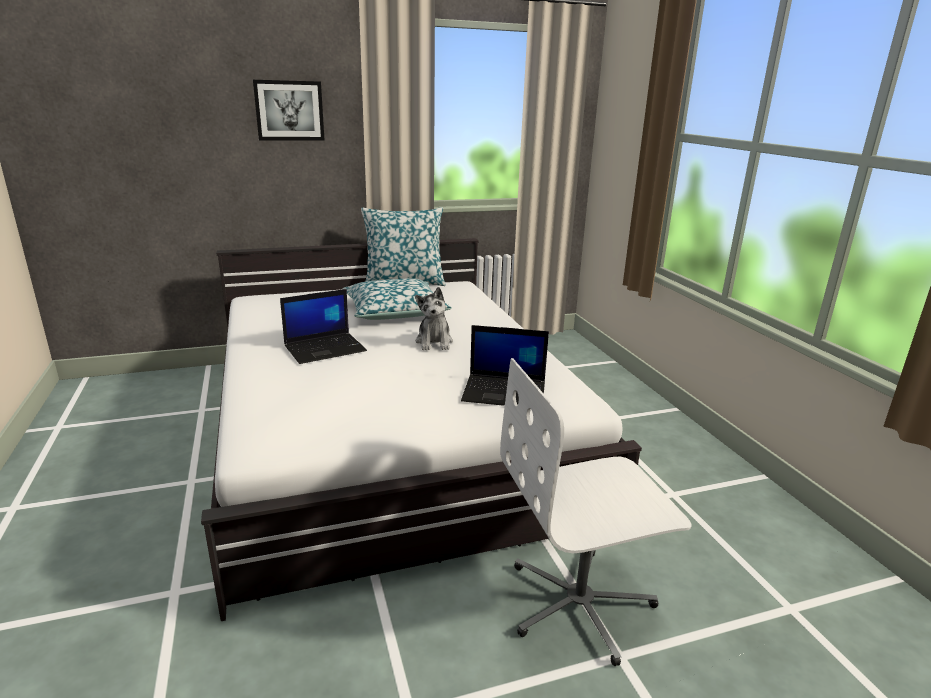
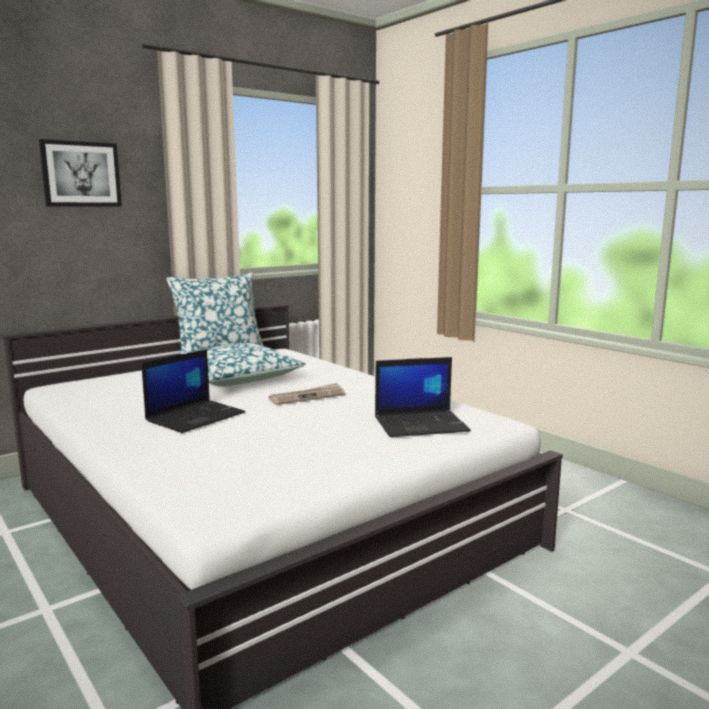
camera: 20 degrees left, 10 degrees down
(434, 342) = (307, 397): plush toy -> newspaper
(580, 603) = (562, 618): white office chair -> none

